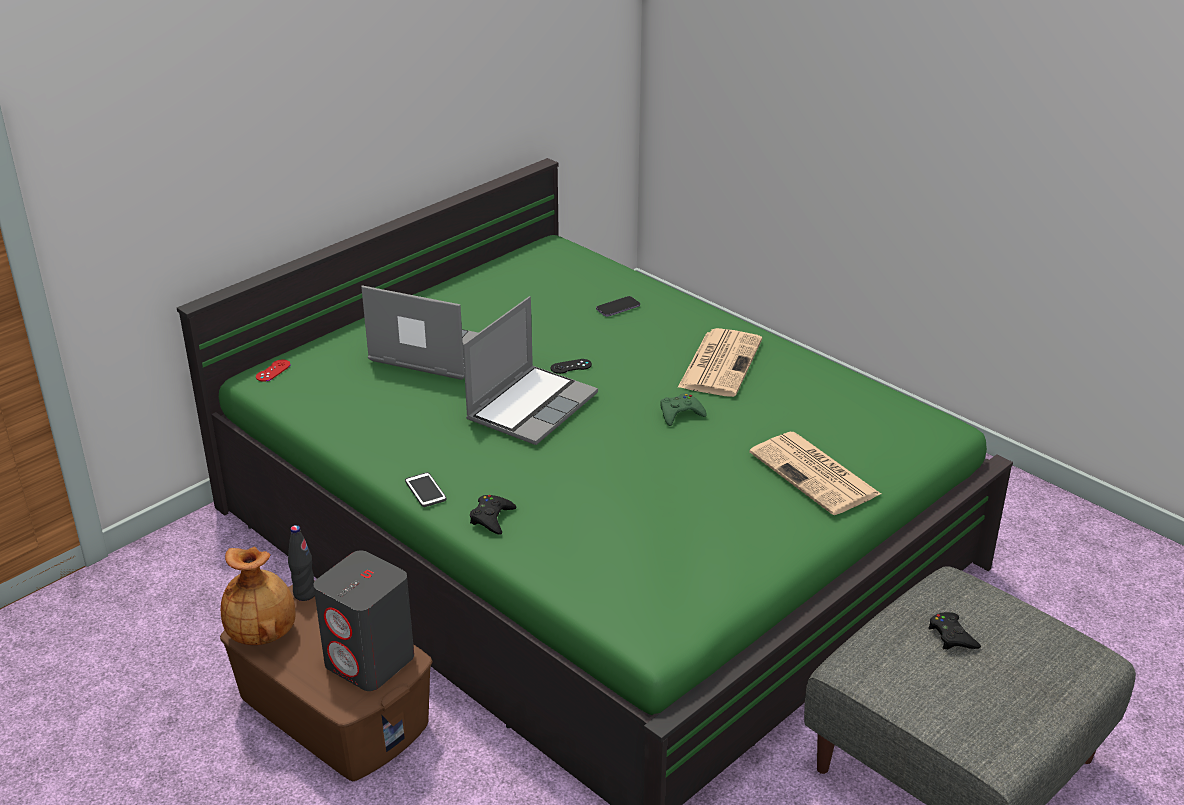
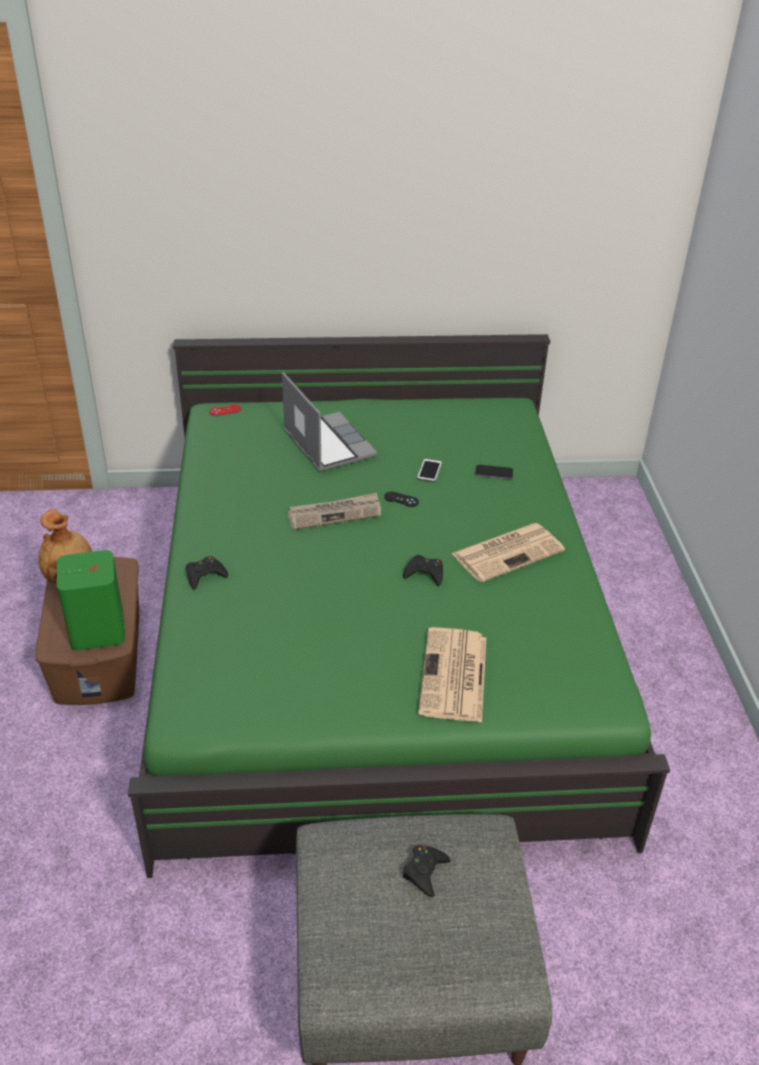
camera: 40 degrees right, 5 degrees up
(305, 593) = (121, 567): black bottle -> none
(370, 661) = (97, 631): grey speaker -> green speaker
(425, 491) = (195, 534): phone -> phone (429, 471)
(531, 406) = (335, 513): laptop -> newspaper
(680, 413) = (424, 573): green game controller -> black game controller

